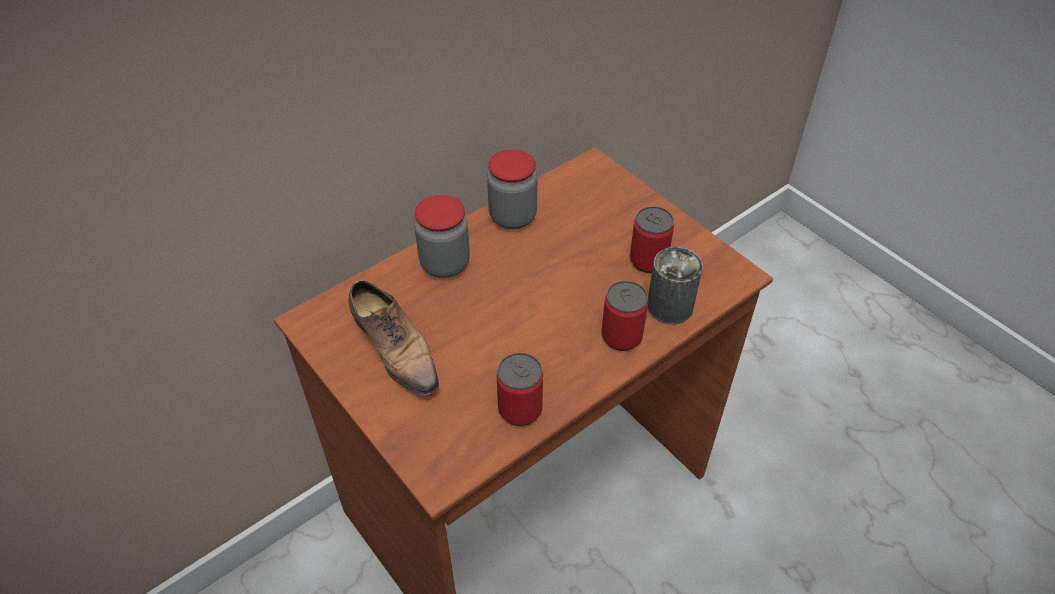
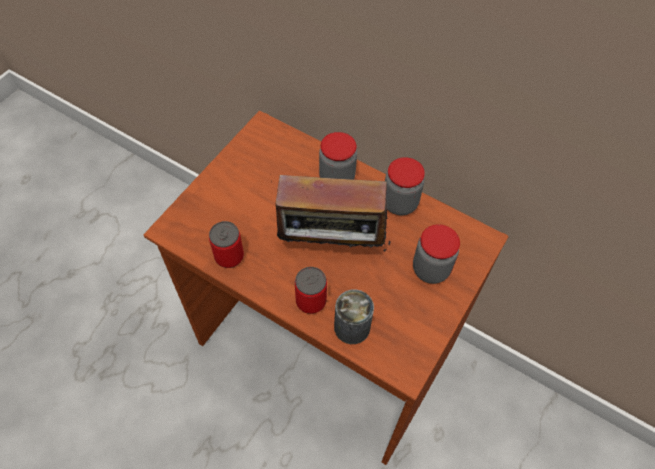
camera: 70 degrees right, 10 degrees up
(395, 348) = (256, 176): shoe -> none
(544, 295) = (331, 243): none -> radio
(615, 217) = (431, 269): none -> jar
(648, 260) = (393, 302): can -> none

